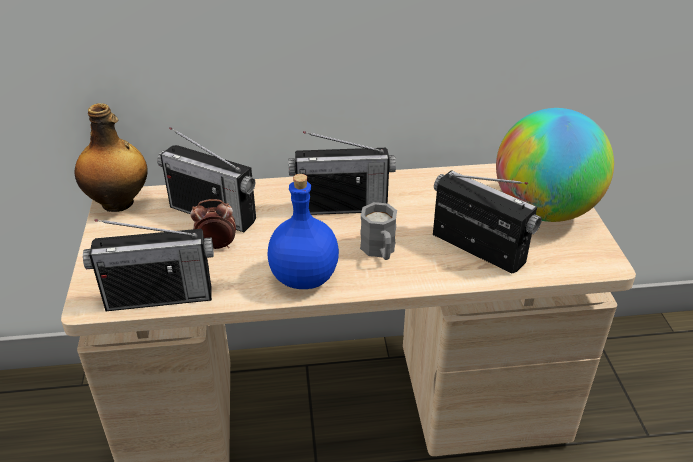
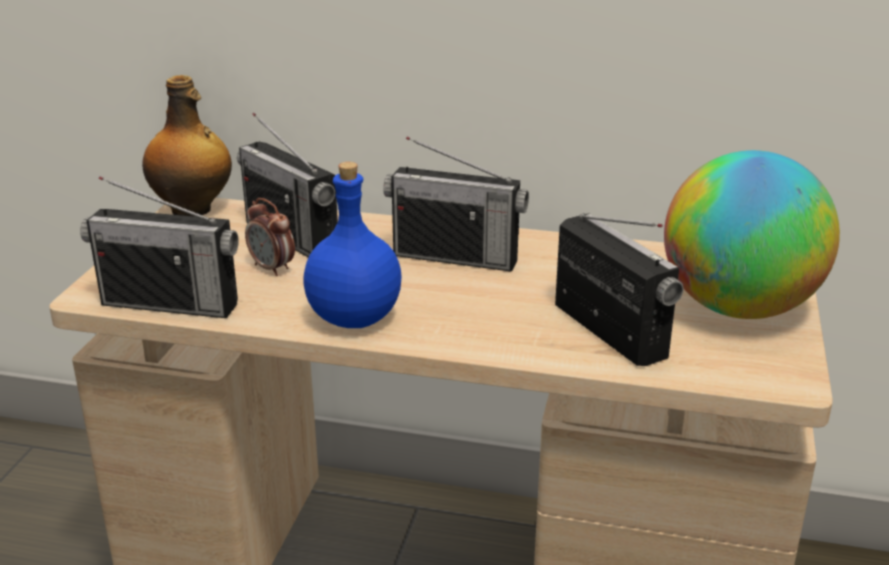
camera: 20 degrees right, 10 degrees down
(216, 246) = (272, 268): alarm clock -> alarm clock turned 150 degrees counterclockwise
(380, 251) = (472, 309): grey mug -> none

